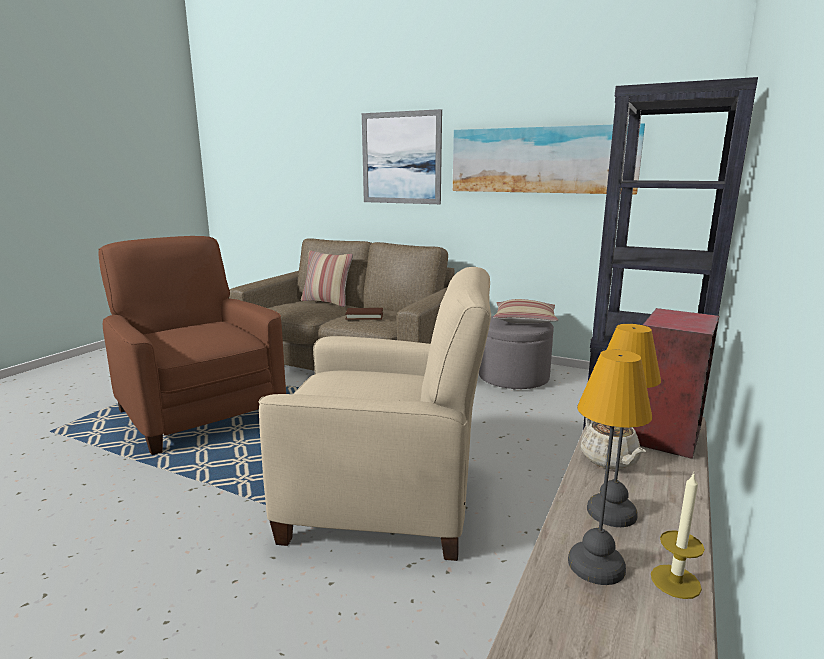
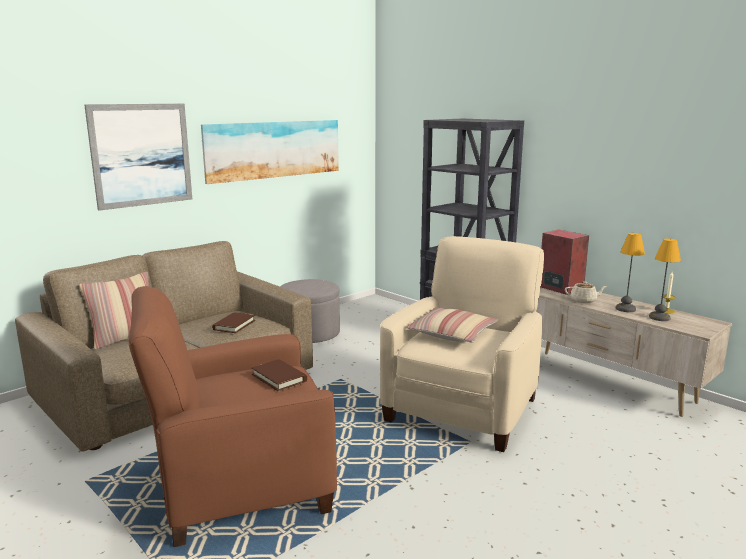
camera: 70 degrees left, 0 degrees up
(215, 336) = (279, 378): none -> brown book
(524, 320) = (310, 283): pillow -> pillow (451, 334)

